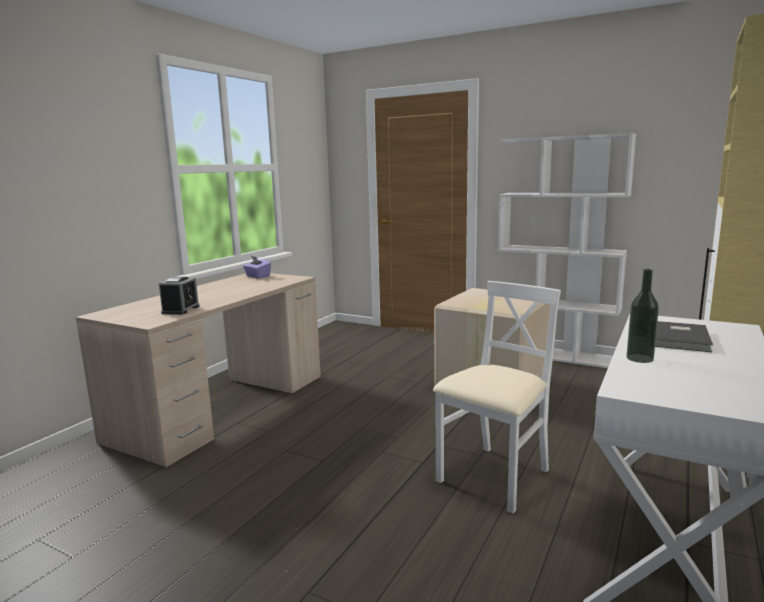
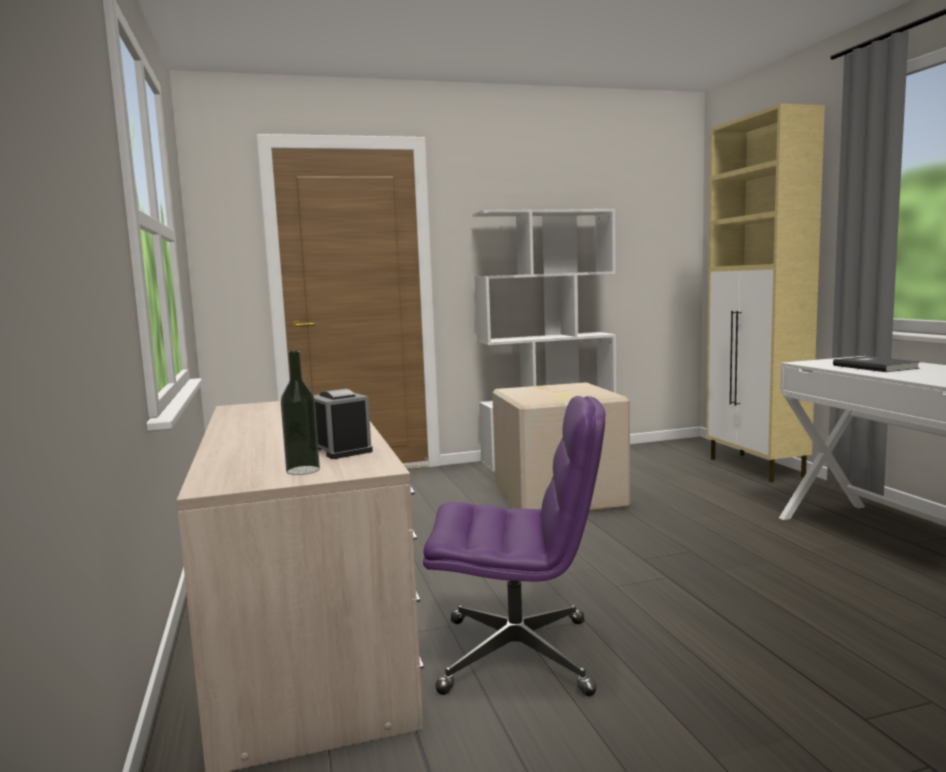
camera: 45 degrees left, 5 degrees down
(257, 276) = (259, 407): purple tissue box -> none
(259, 459) = (519, 655): none -> purple office chair
(494, 477) = (741, 561): white chair -> none
(639, 358) = (915, 377): bottle -> bottle (303, 470)

